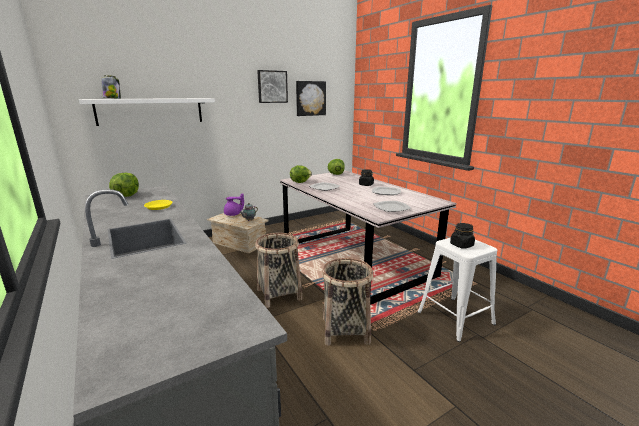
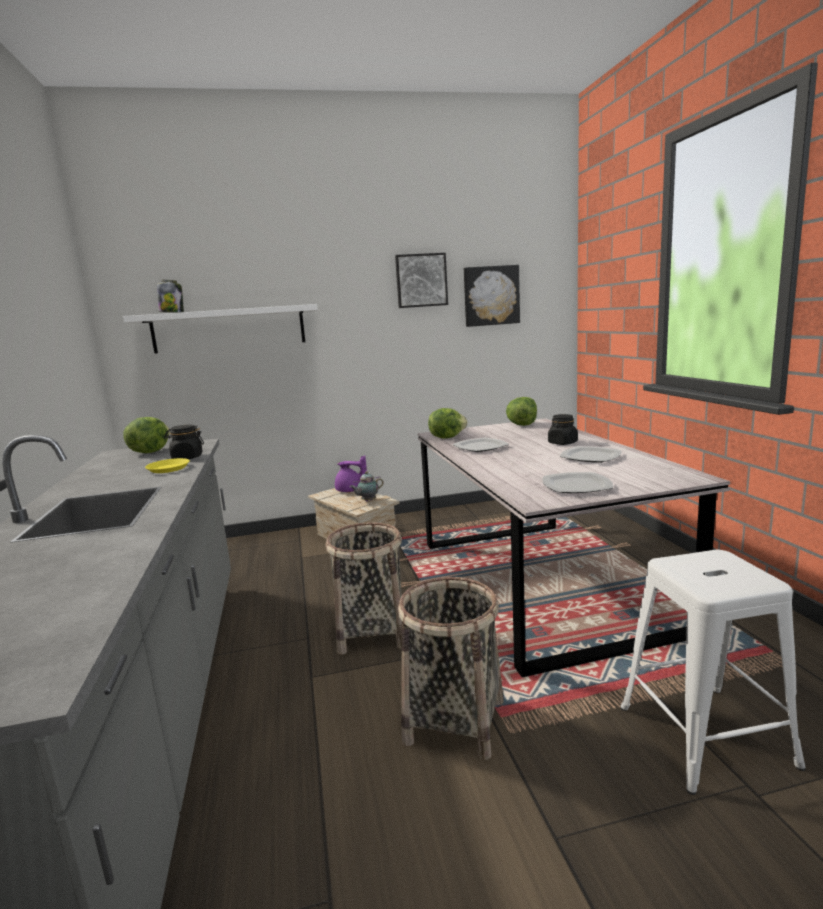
camera: 20 degrees right, 5 degrees down
(461, 245) = (703, 572): black jar -> black jar (187, 457)

